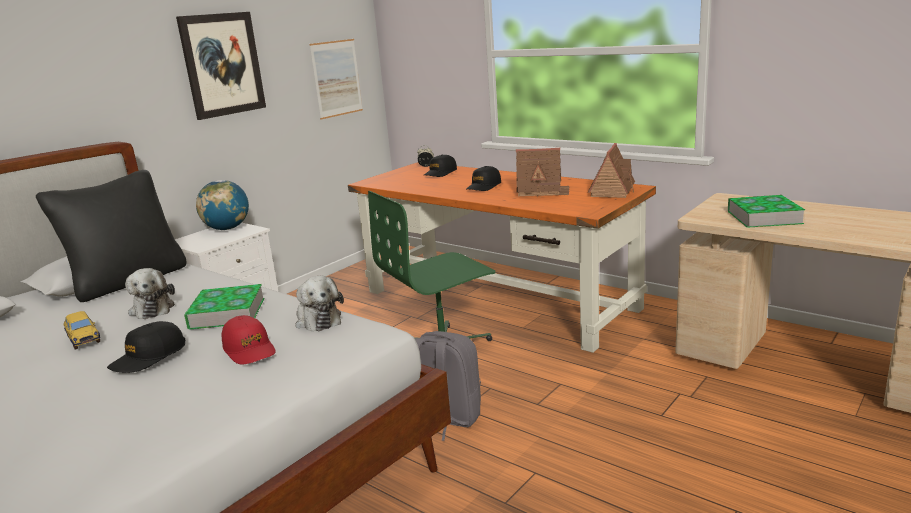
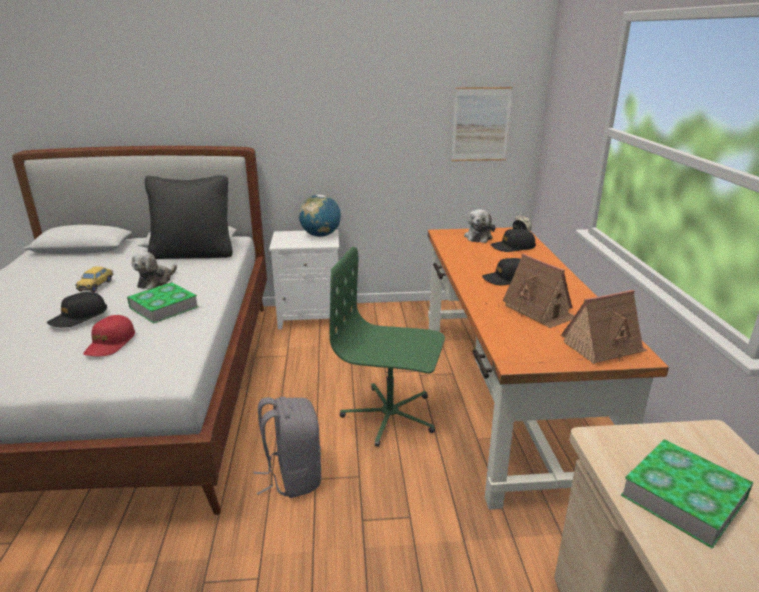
camera: 45 degrees right, 5 degrees up
(148, 357) = (78, 317): black cap -> black cap turned 45 degrees counterclockwise
(222, 64) = (356, 97): picture -> none
(317, 319) = (178, 343): plush toy -> plush toy (478, 237)

